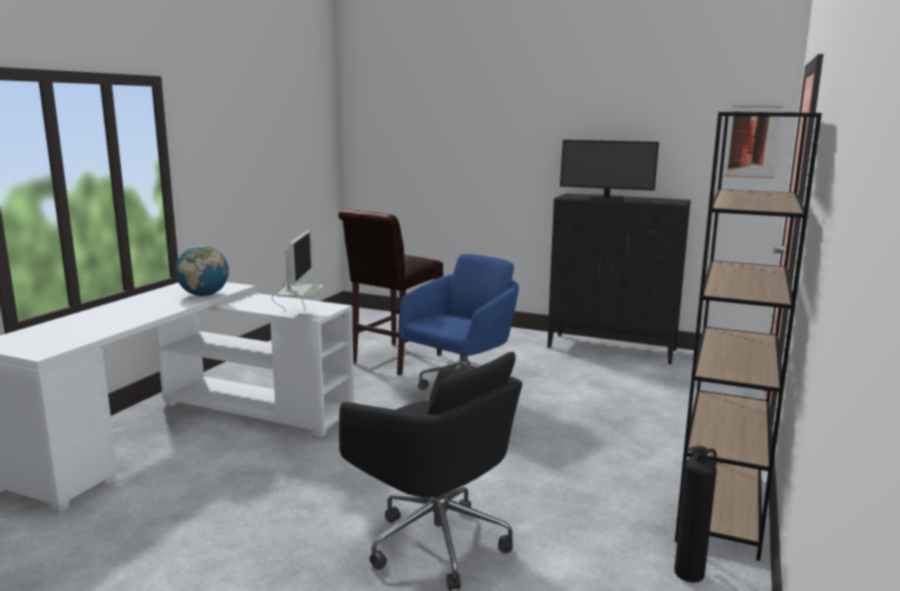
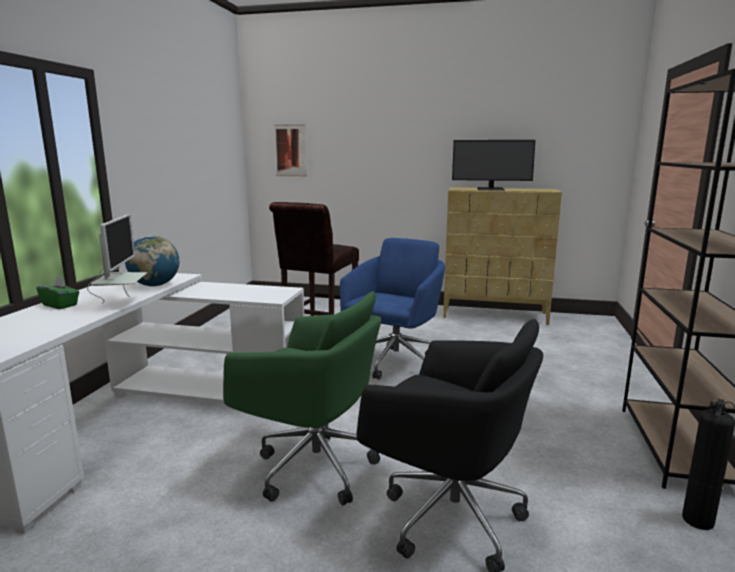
camera: 10 degrees left, 0 degrees up
(110, 310) = (60, 305): none -> green tissue box
(300, 313) = (259, 297): monitor -> monitor (121, 304)
(325, 486) = (310, 468): none -> green office chair
(612, 349) = (495, 315): black dresser -> beige dresser
(753, 142) = (606, 139): picture -> picture (291, 150)

